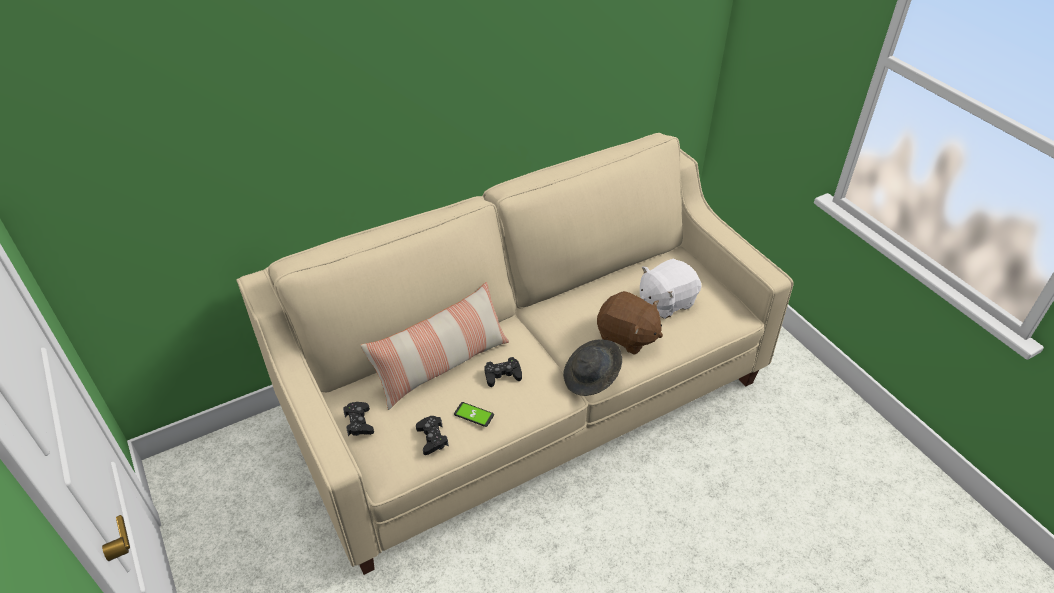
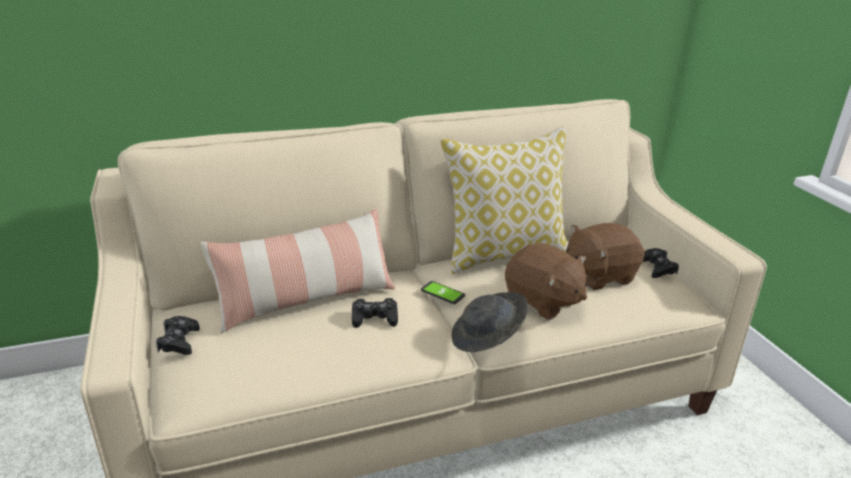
camera: 10 degrees right, 15 degrees down
(432, 438) = (258, 369): black game controller -> black game controller (657, 268)
(474, 415) = (322, 352): phone -> phone (442, 293)
(587, 288) = (504, 253): none -> pillow
(666, 301) = (598, 275): white plush toy -> brown plush toy

